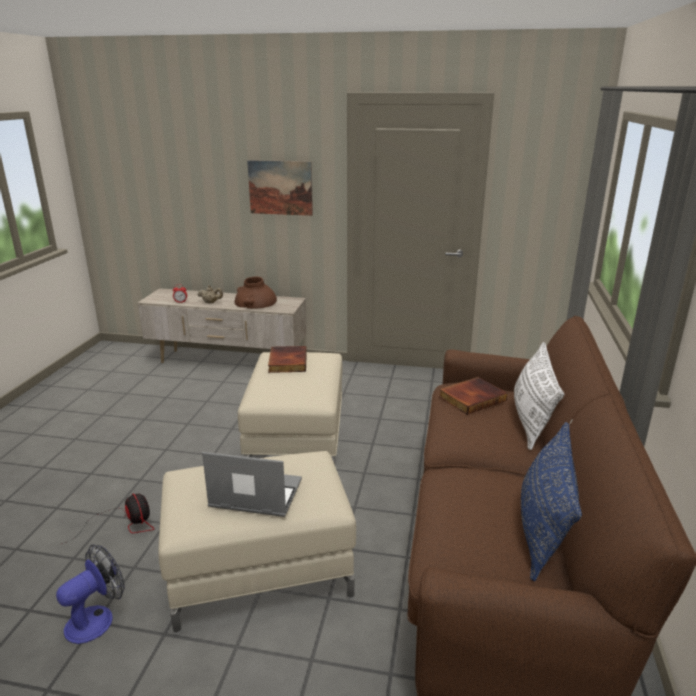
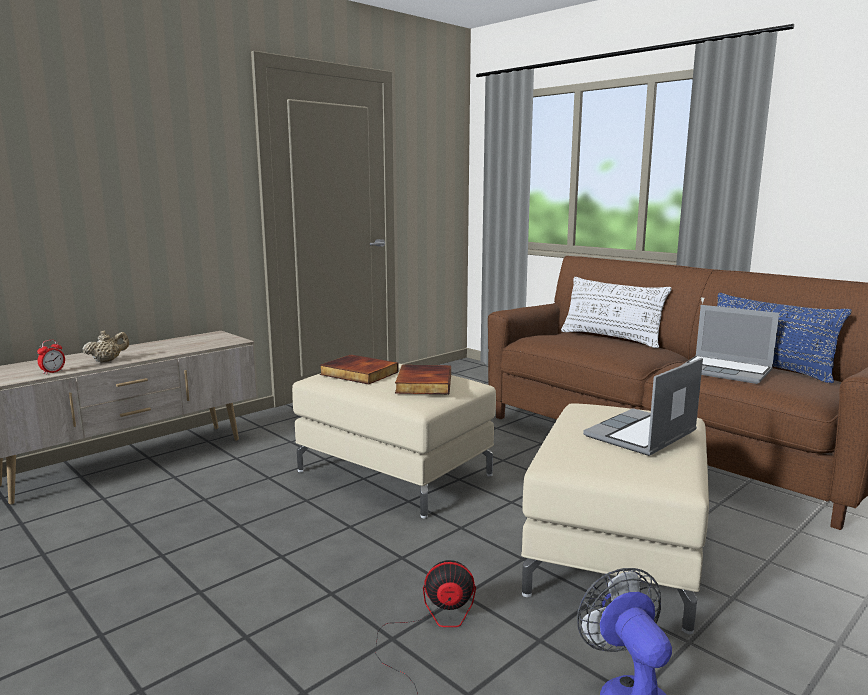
camera: 55 degrees left, 10 degrees down
(255, 302) = (172, 346): brown vase -> none
(280, 188) = (171, 175): picture -> none
(471, 398) = (561, 338): book -> book (422, 383)
(471, 502) = (727, 371): none -> laptop

